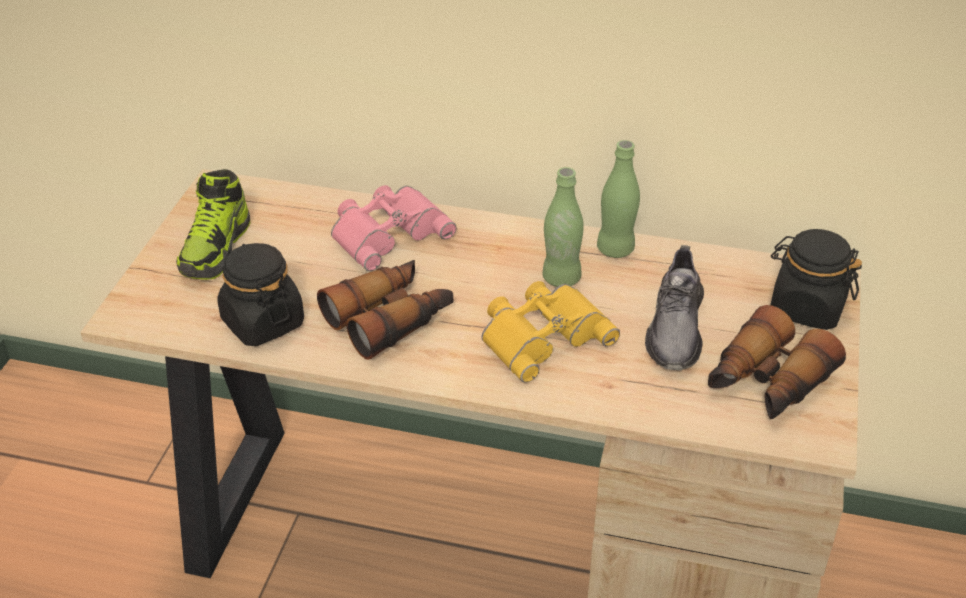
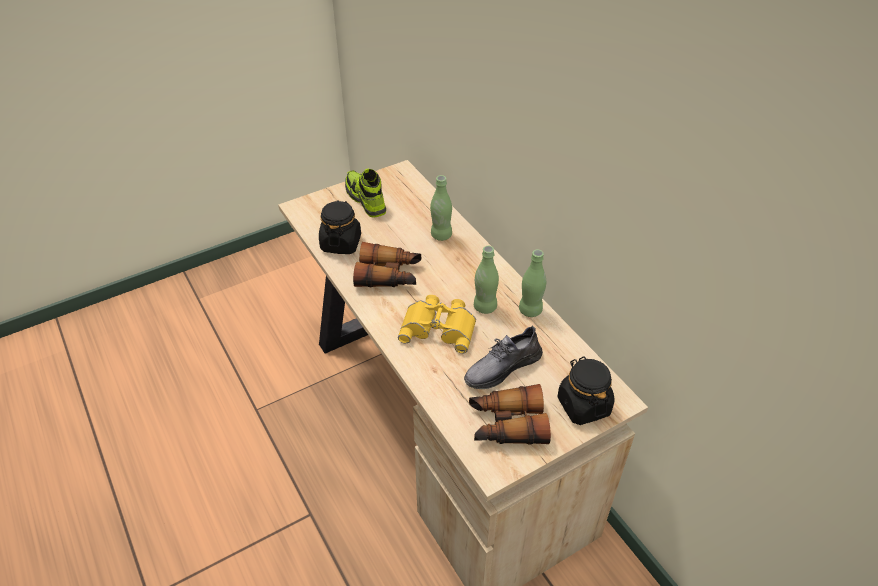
camera: 45 degrees right, 5 degrees up
(216, 249) = (365, 200): shoe -> shoe turned 90 degrees clockwise
(388, 232) = (441, 235): pink binoculars -> green bottle

